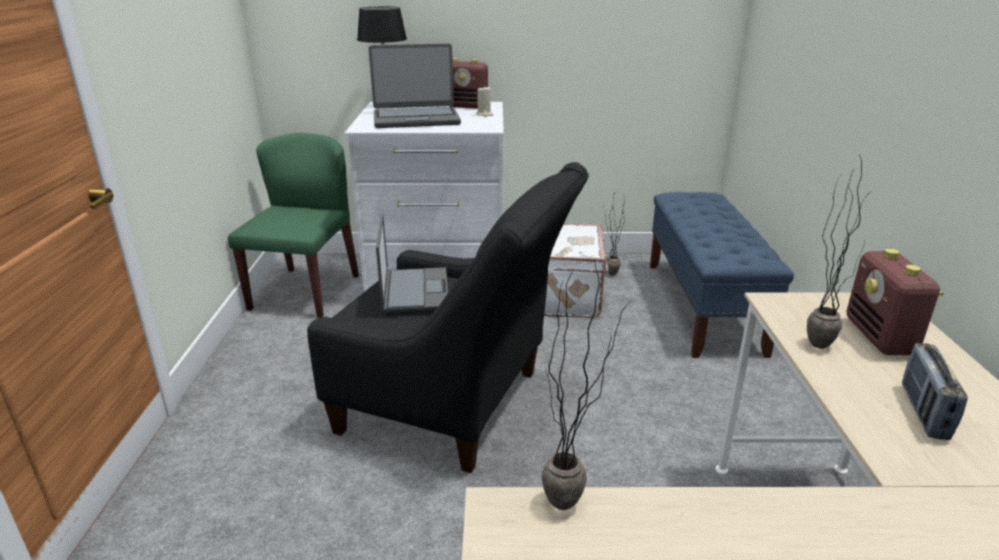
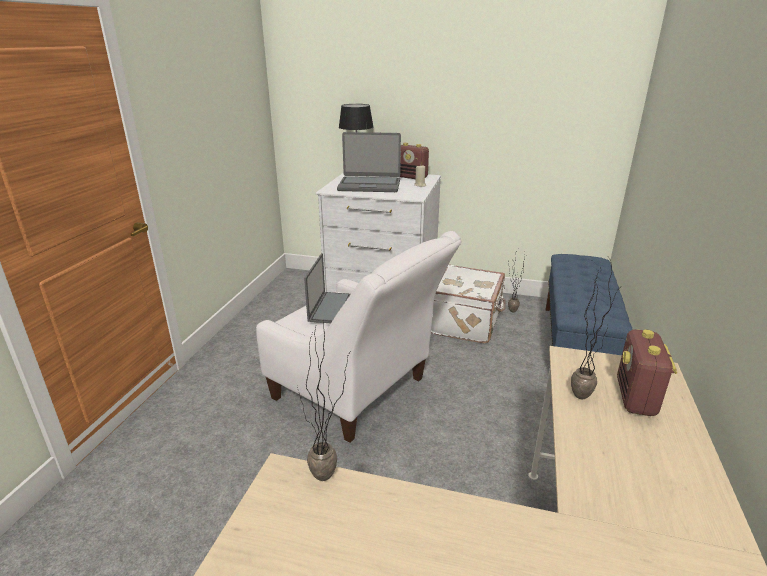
camera: 15 degrees right, 0 degrees up
(305, 291) = (290, 296): green chair -> none
(455, 405) = (358, 393): black armchair -> white armchair
(923, 412) = (630, 463): radio -> none

